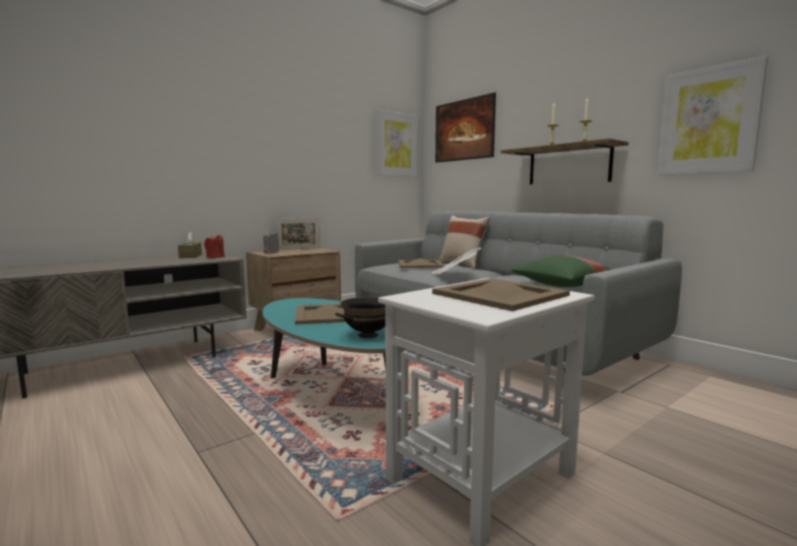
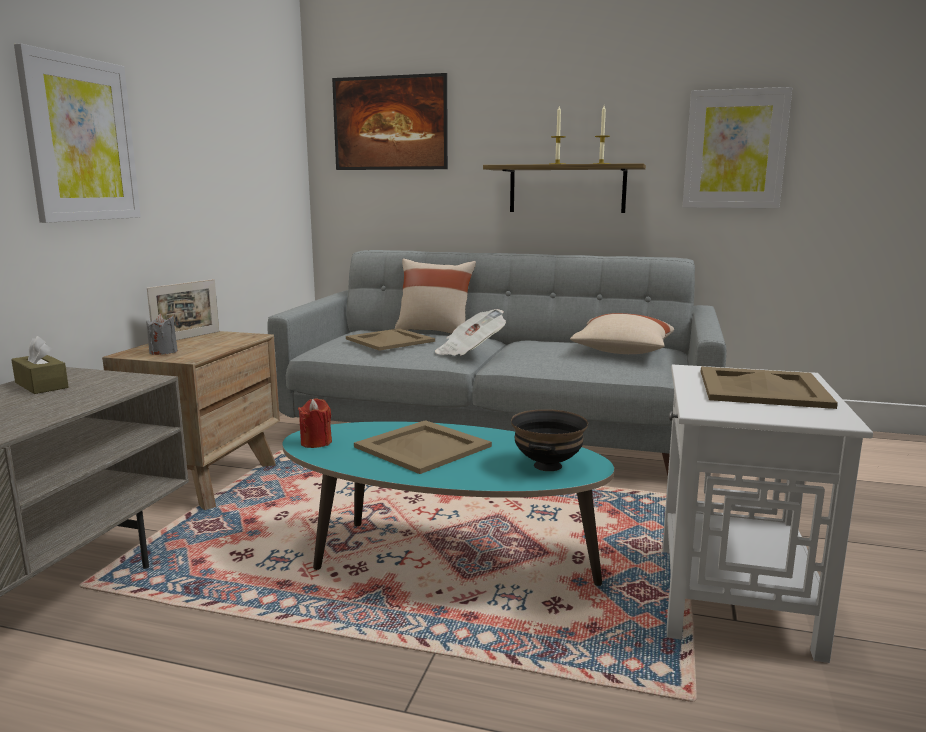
camera: 35 degrees left, 5 degrees up
(215, 257) = (110, 381): red candle -> red candle (316, 442)
(396, 145) = (278, 140): picture -> picture (81, 140)
(560, 286) = (622, 352): green pillow -> beige pillow

